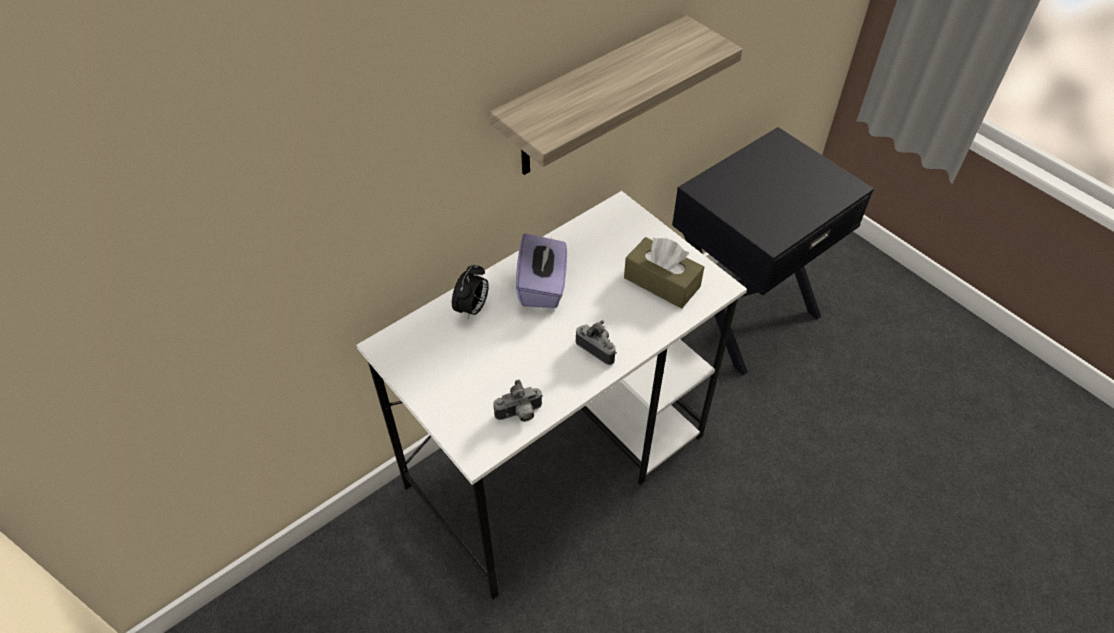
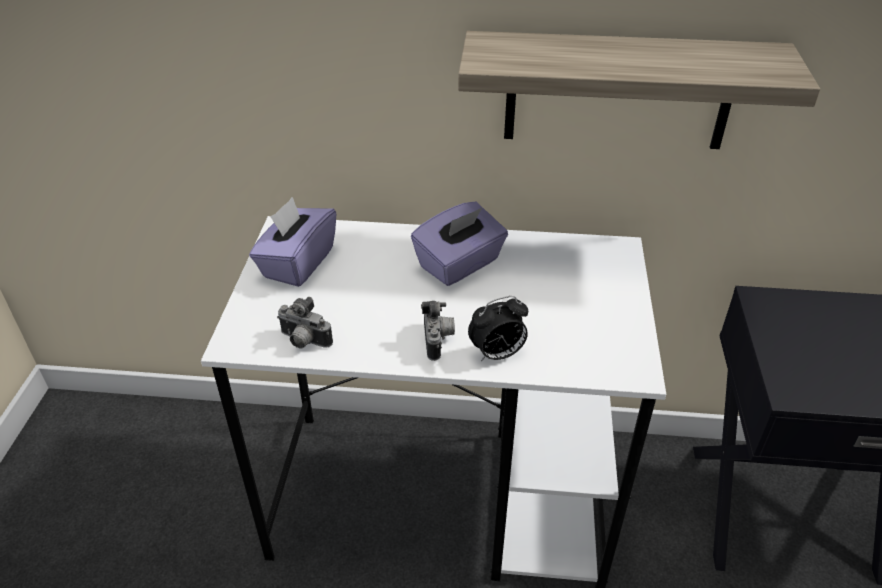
camera: 45 degrees right, 10 degrees down
(435, 364) = (297, 263): none -> purple tissue box
(472, 309) = (380, 245): alarm clock -> alarm clock (497, 354)
(661, 282) = (577, 329): brown tissue box -> none

